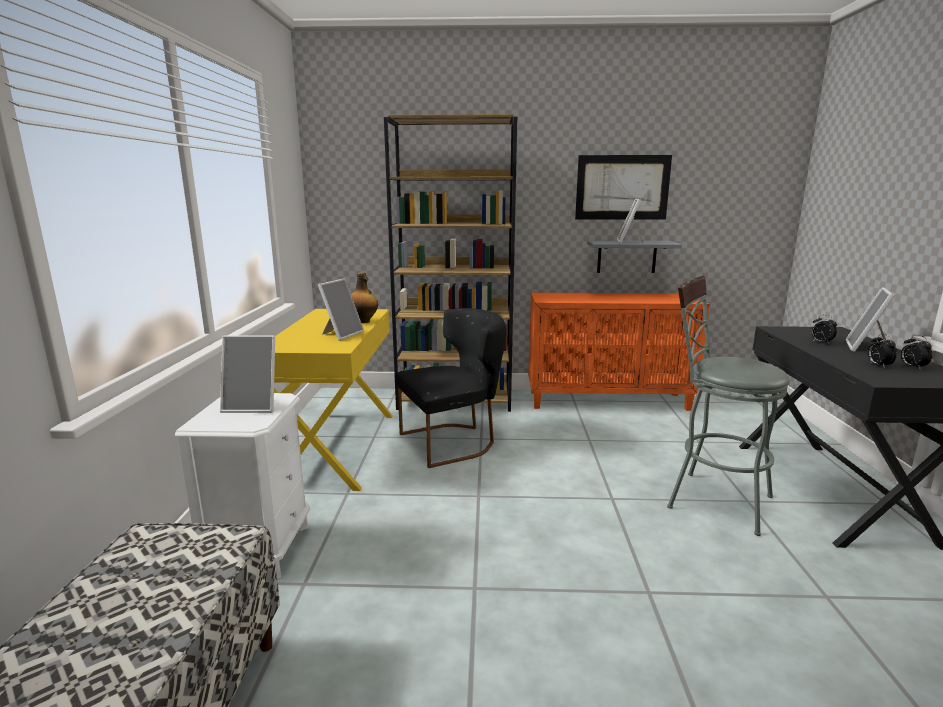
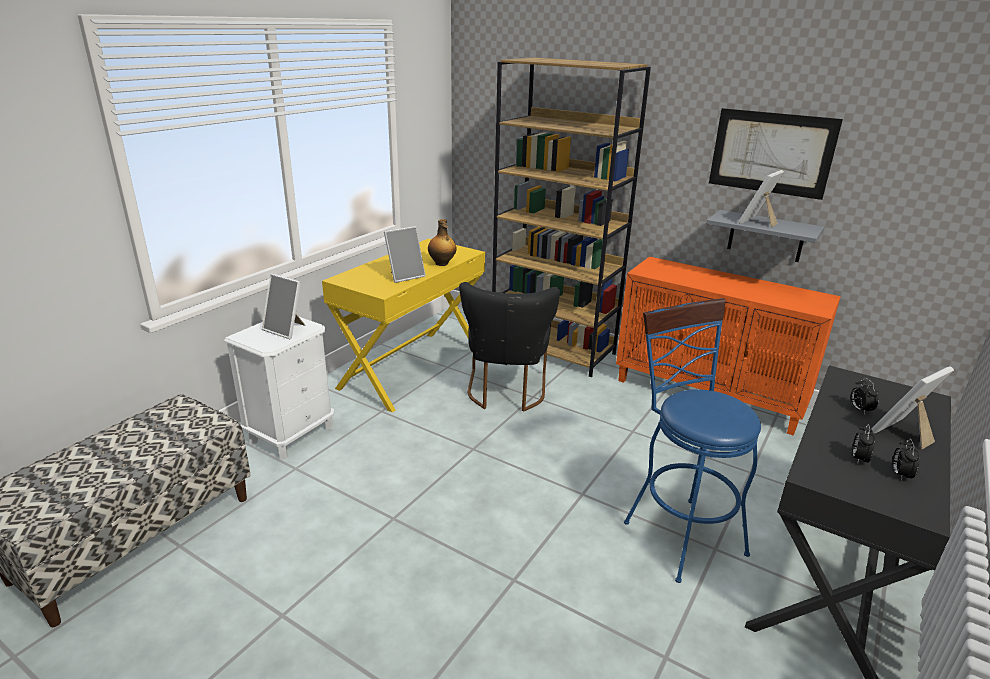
camera: 30 degrees right, 10 degrees up
(453, 442) = (506, 392): black chair -> black chair turned 90 degrees clockwise
(710, 499) = (677, 531): grey stool -> blue stool

